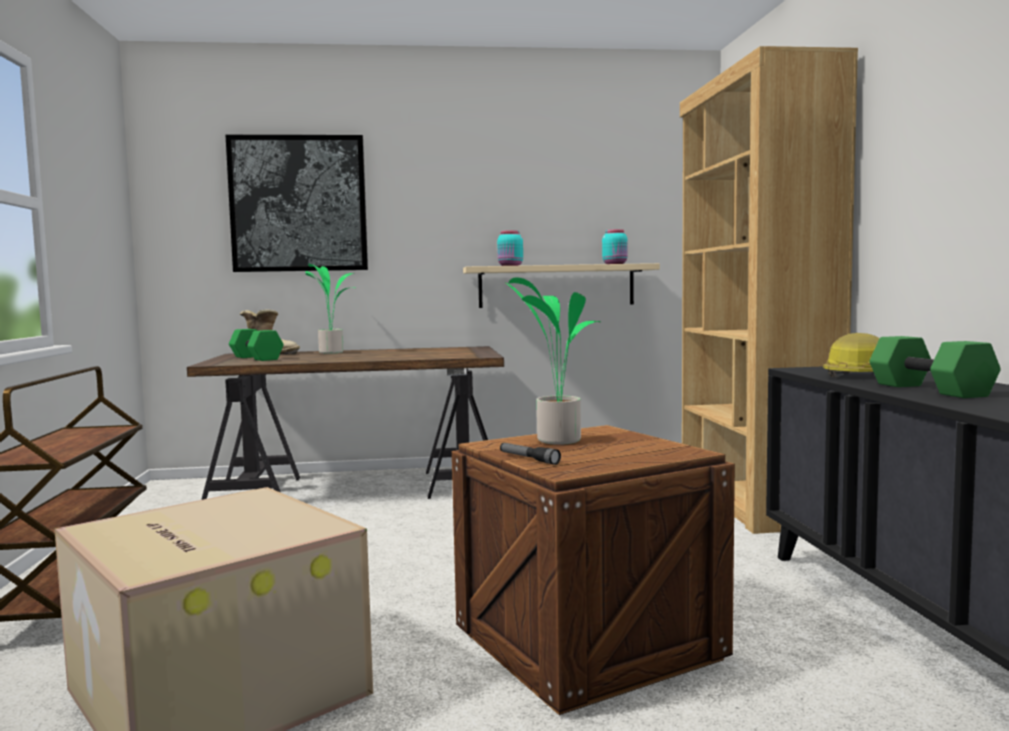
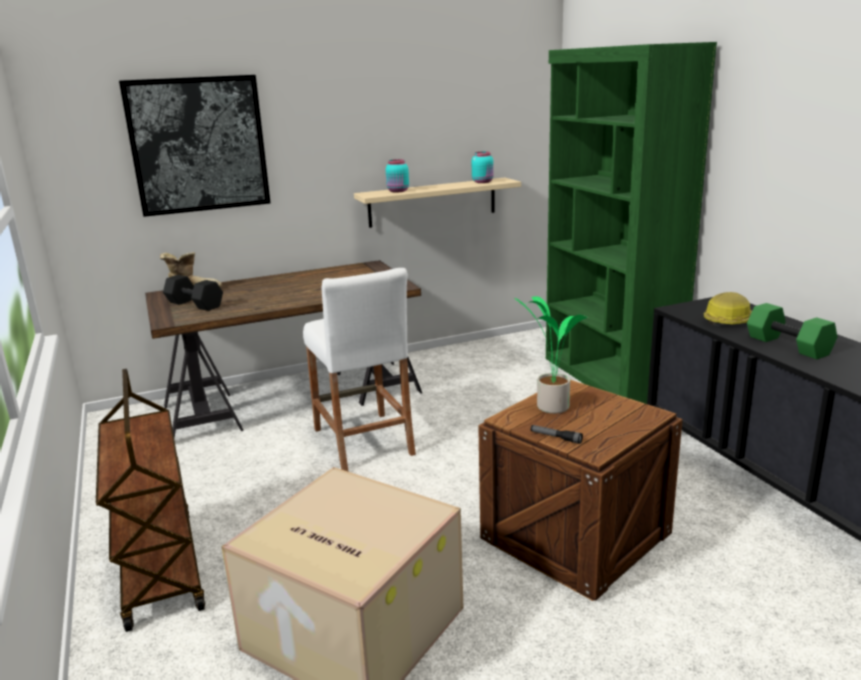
camera: 15 degrees left, 15 degrees up
(257, 358) = (196, 304): green dumbbell -> black dumbbell
(331, 352) = (251, 285): potted plant -> none
(401, 526) = (363, 441): none -> white stool
(752, 501) = (608, 378): brown bookcase -> green bookcase

